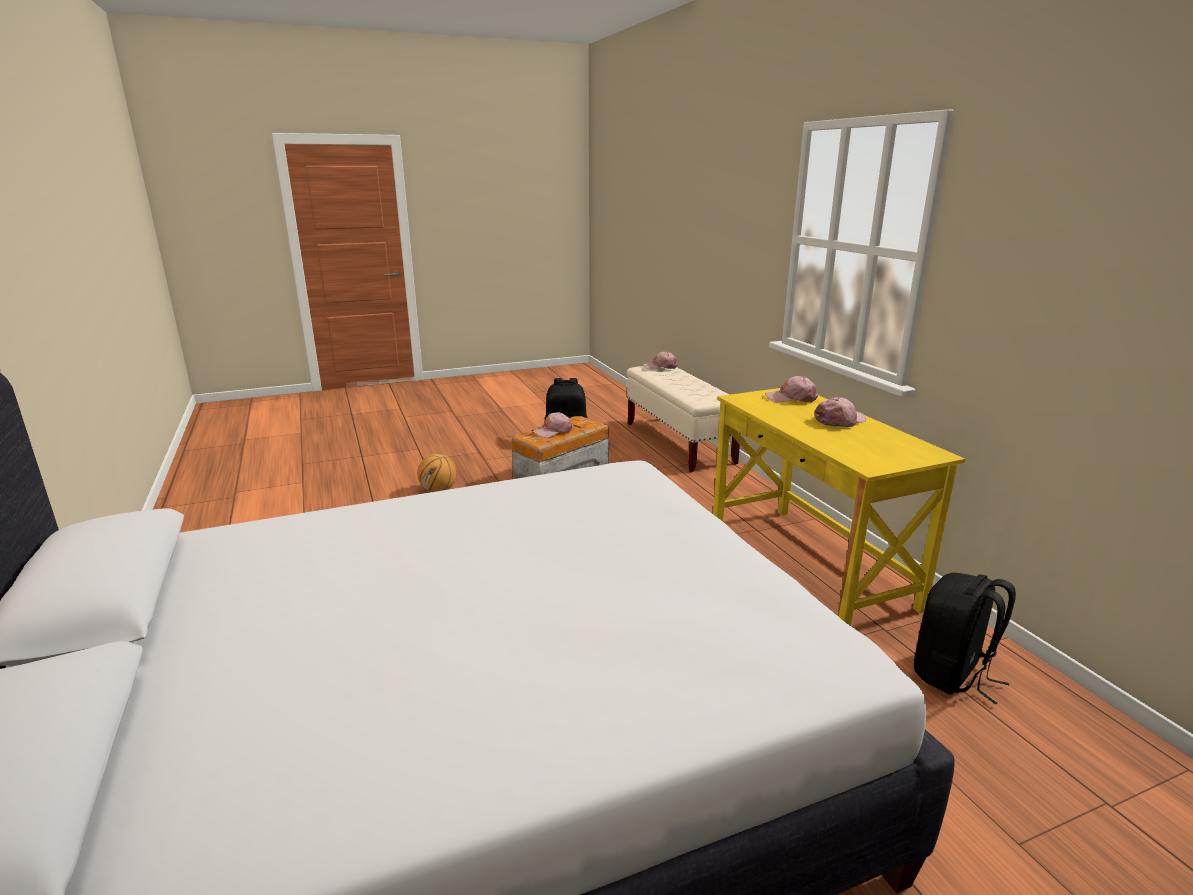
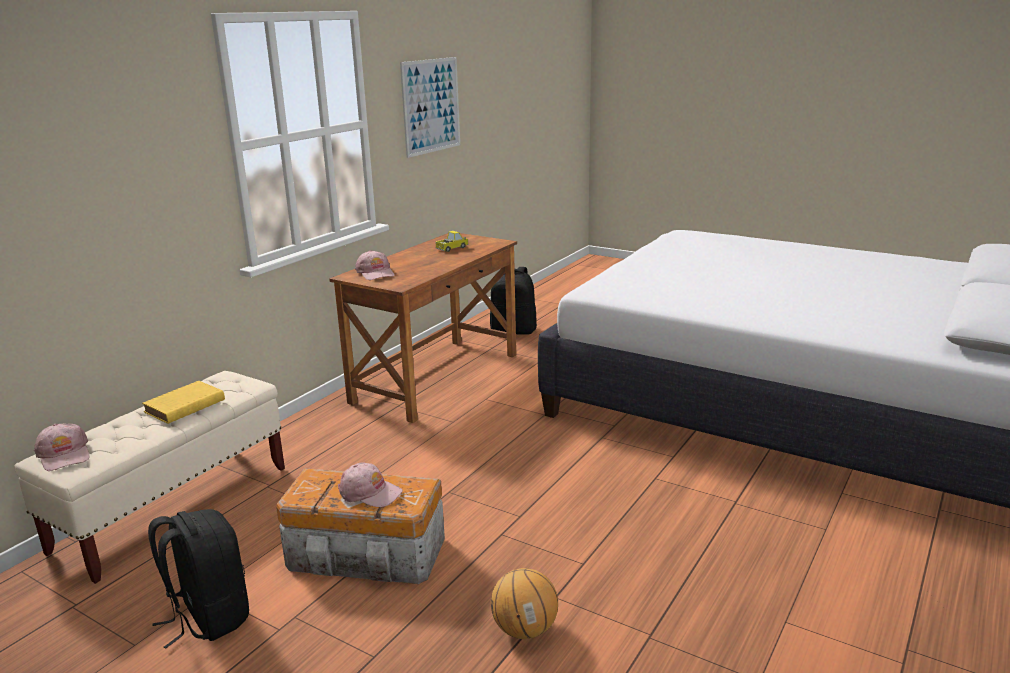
camera: 125 degrees left, 0 degrees up
(687, 386) = (183, 407): none -> yellow book
(808, 564) = (436, 378): yellow desk -> brown desk
(840, 420) = (417, 256): pink cap -> none
(859, 439) = (452, 248): none -> toy truck
(1057, 266) = (431, 106): none -> picture

